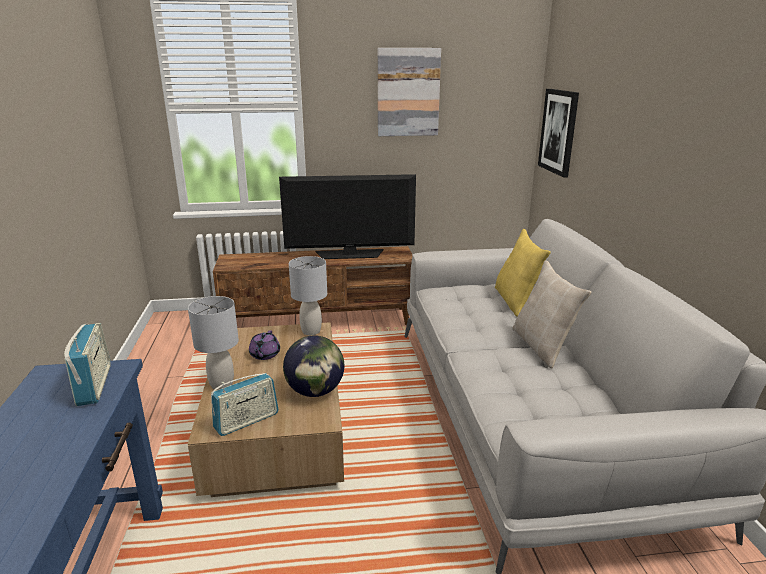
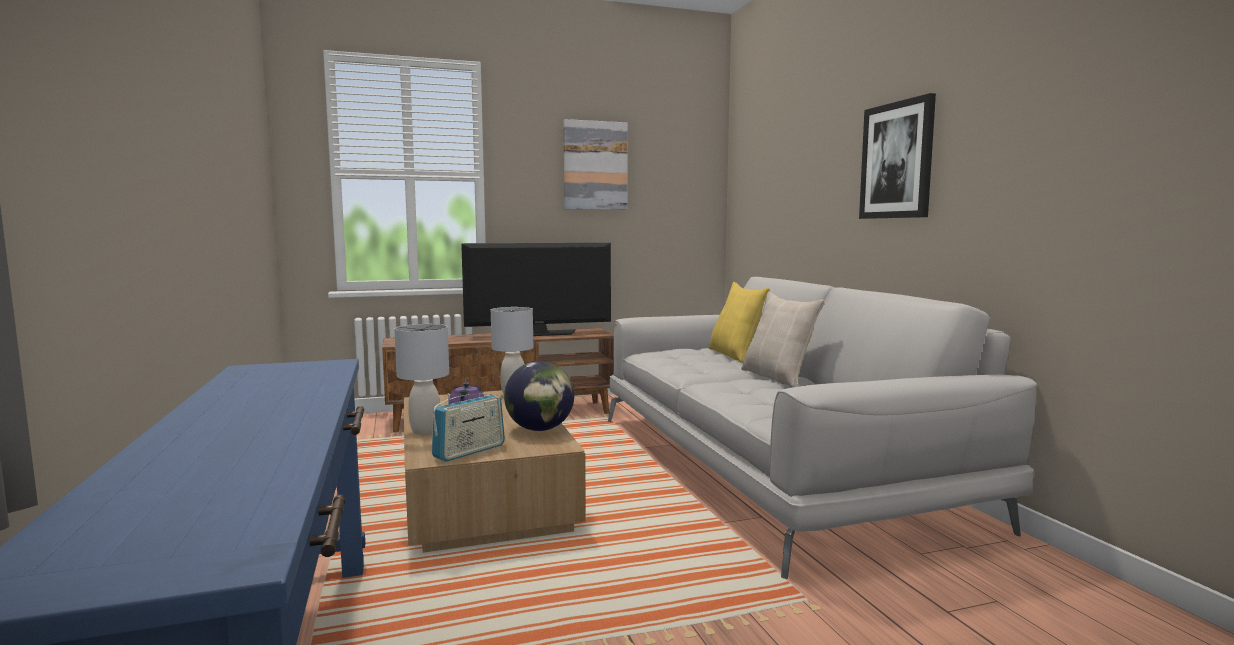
camera: 10 degrees left, 15 degrees down
(94, 385) = (314, 370): radio -> none
(558, 131) = (751, 201): picture -> picture (897, 160)

